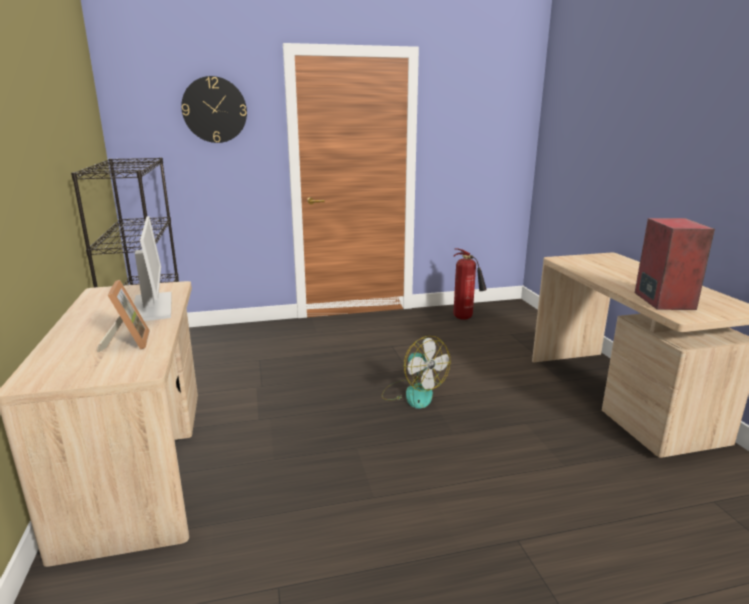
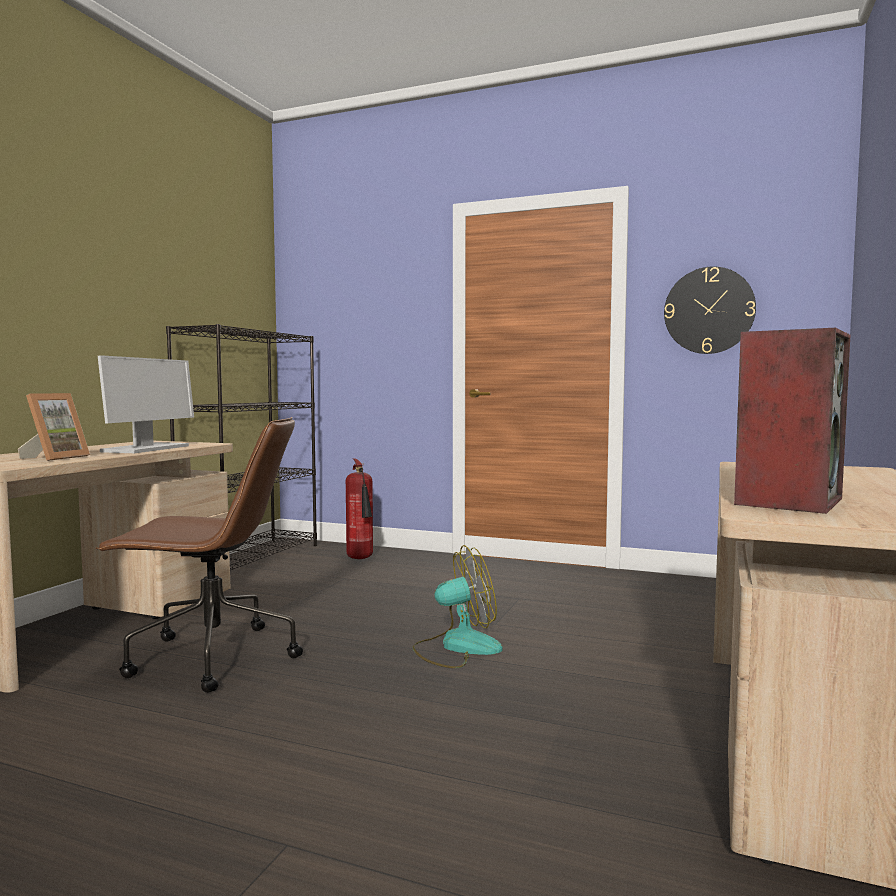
camera: 35 degrees right, 15 degrees down
(214, 110) = (376, 285): wall clock -> wall clock (709, 310)
(283, 455) = (210, 658): none -> brown office chair
(413, 393) = (457, 647): fan -> fan turned 105 degrees counterclockwise
(465, 318) = (685, 592): fire extinguisher -> fire extinguisher (361, 559)

